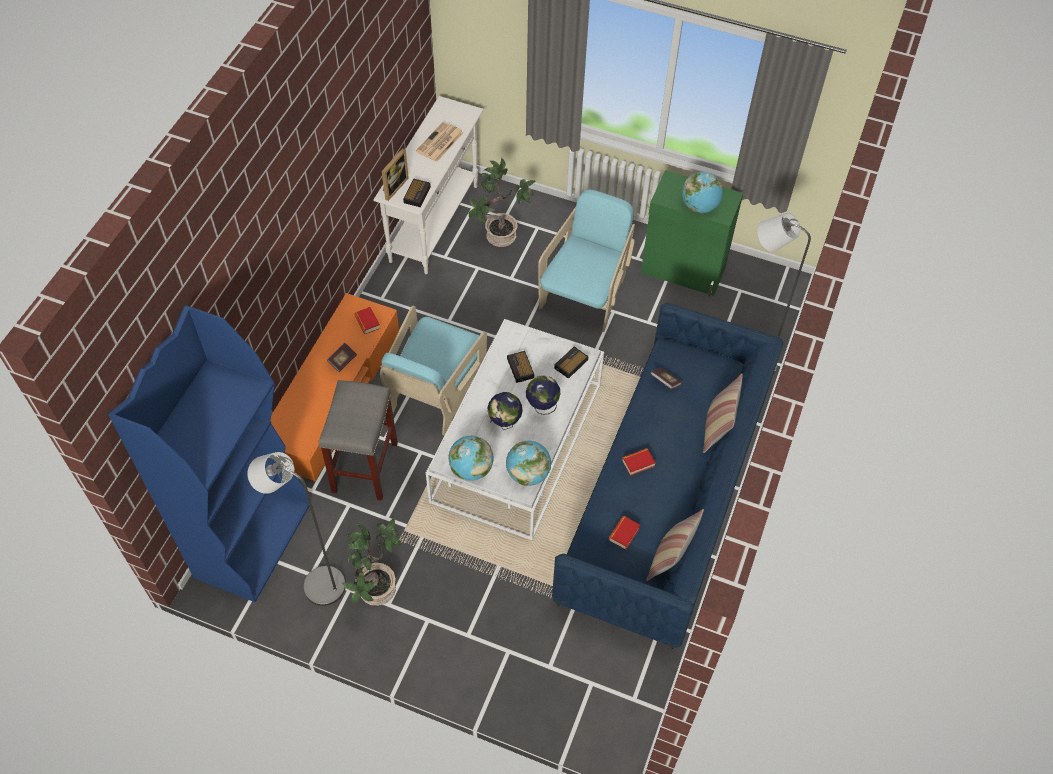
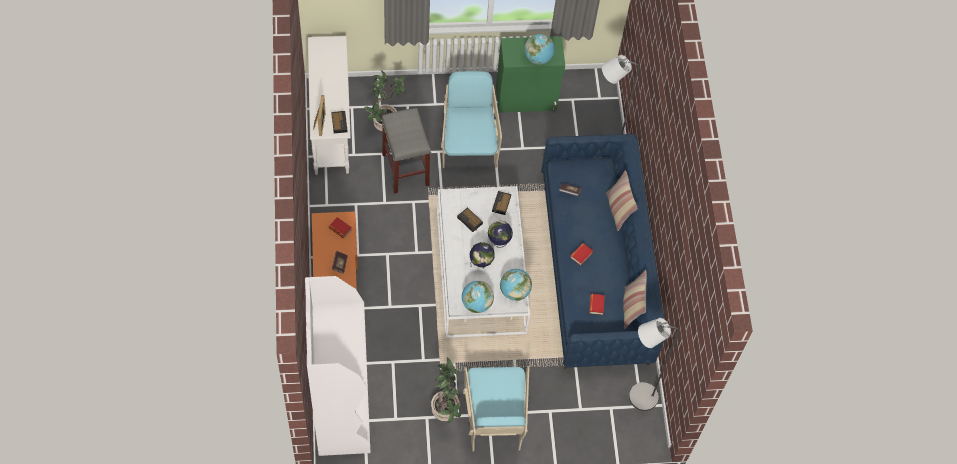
camera: 30 degrees left, 5 degrees up
(253, 540) = (342, 413): blue bookcase -> white bookcase
(317, 583) = (403, 422): grey floor lamp -> grey floor lamp (637, 397)
(364, 466) = (387, 331): grey stool -> grey stool (405, 169)
(435, 392) = (405, 259): turquoise armchair -> turquoise armchair (494, 419)
(439, 143) = (331, 75): newspaper -> none

